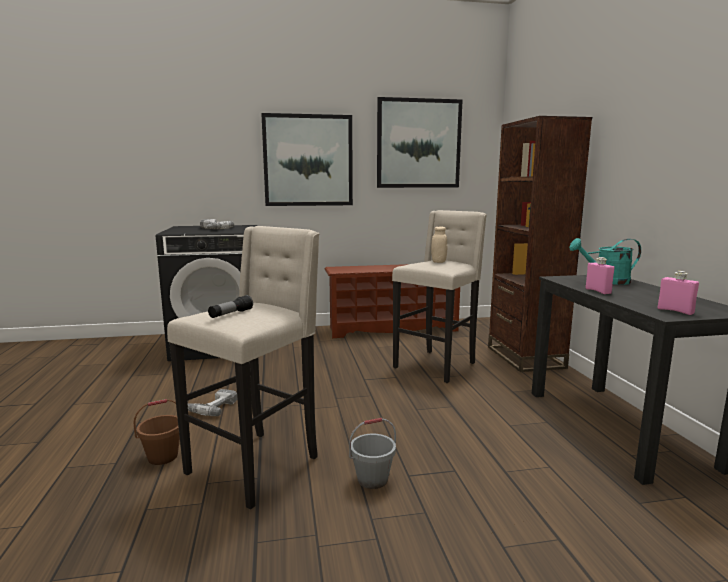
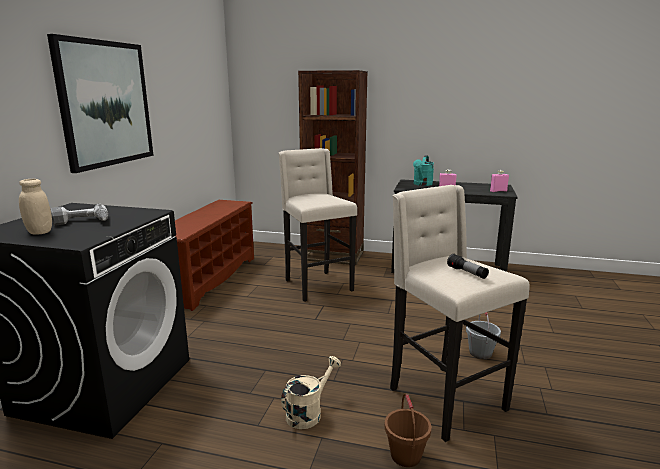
camera: 65 degrees left, 5 degrees up
(211, 407) = (308, 412): power drill -> beige watering can
(418, 144) = (186, 80): picture -> none
(438, 262) = (311, 196): beige jar -> beige jar (39, 232)

